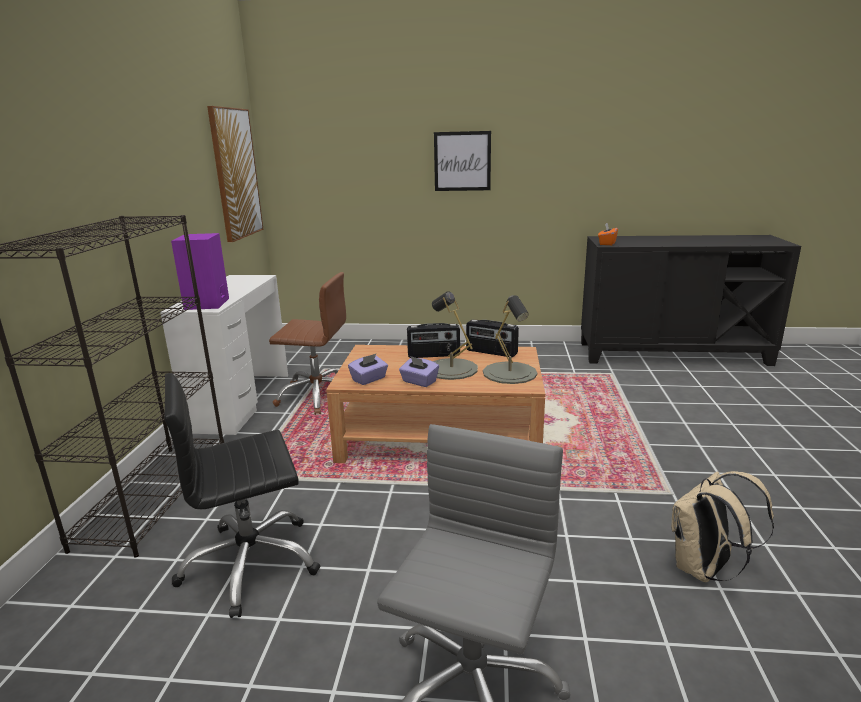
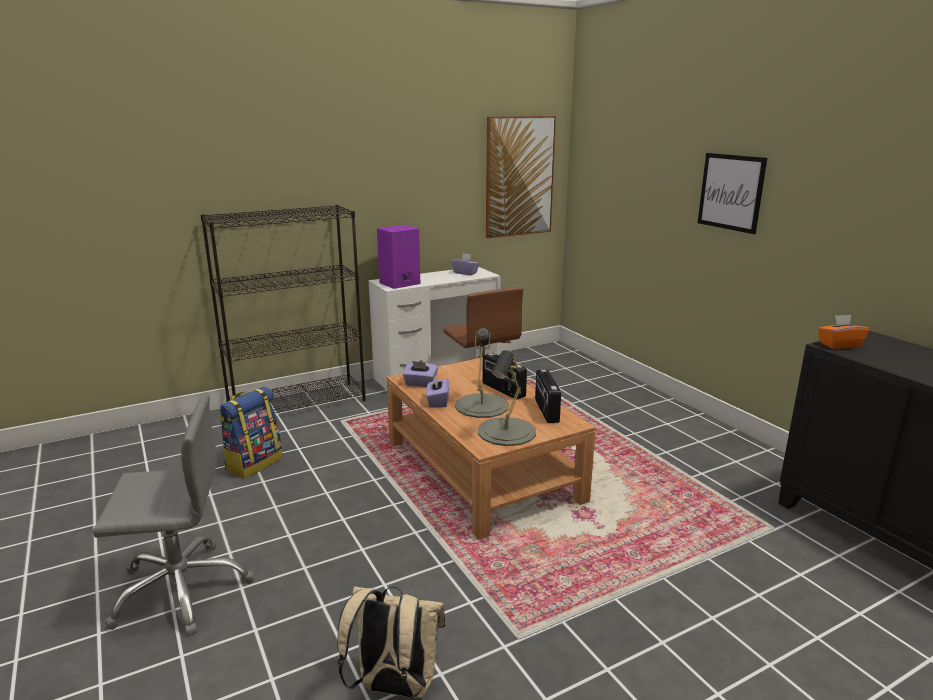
camera: 55 degrees right, 0 degrees up
(238, 281) = (465, 273): none -> purple tissue box
(250, 563) = (254, 463): black office chair -> backpack

